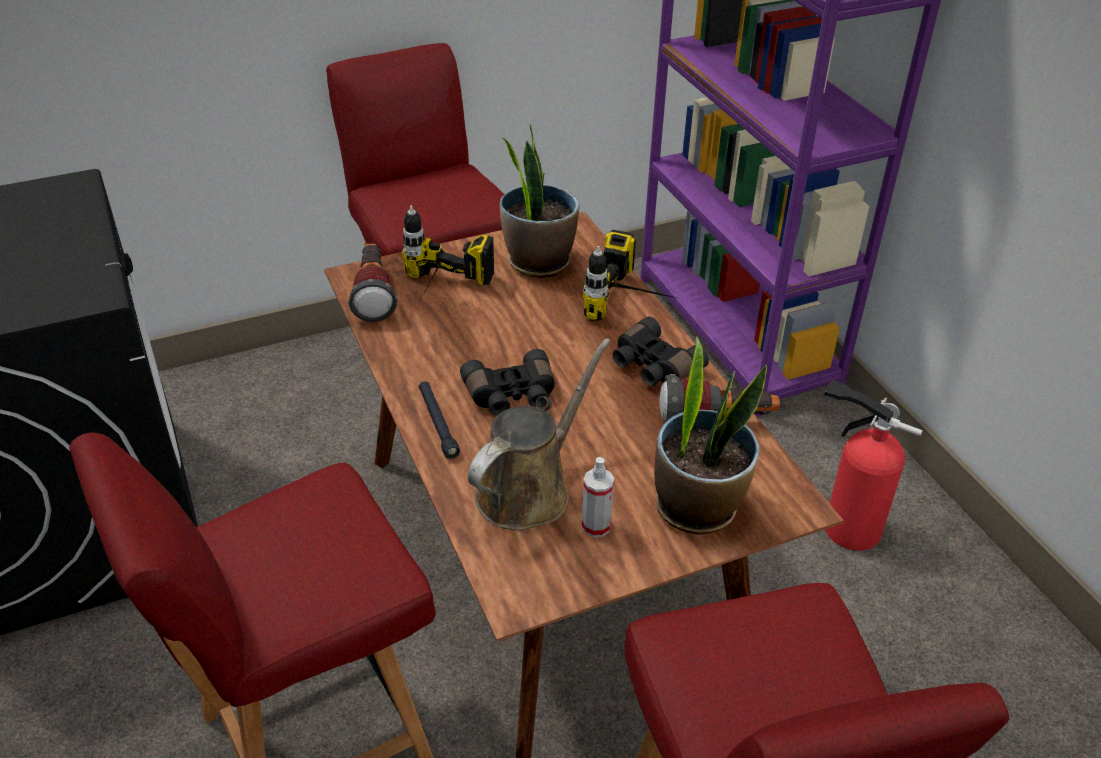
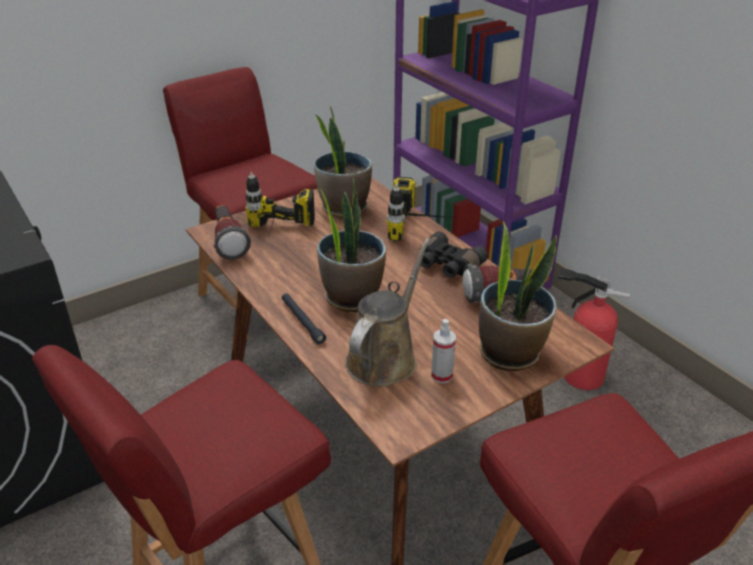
camera: 10 degrees left, 5 degrees down
(511, 396) = (351, 297): black binoculars -> potted plant

